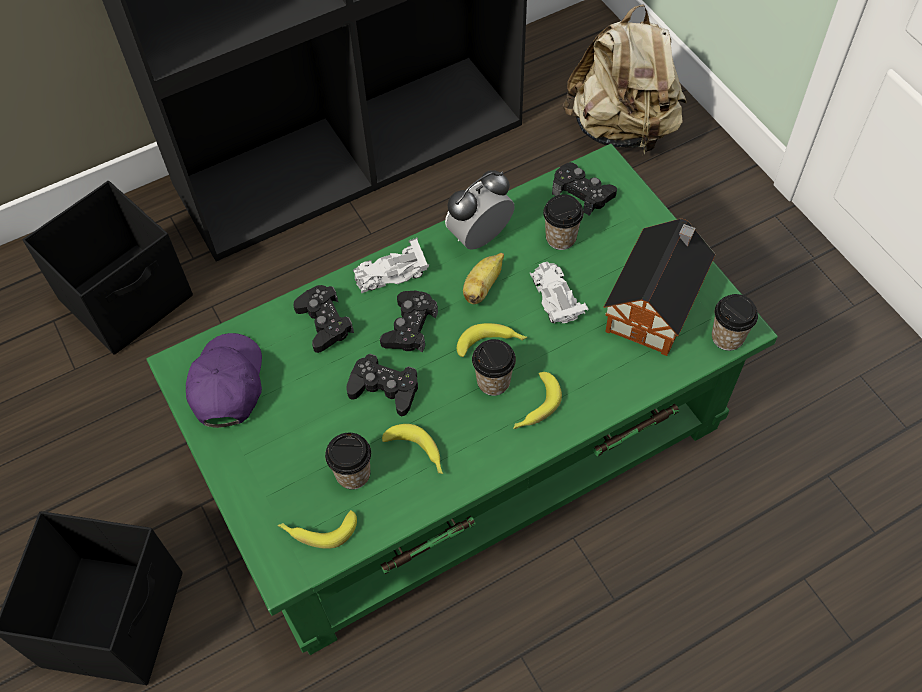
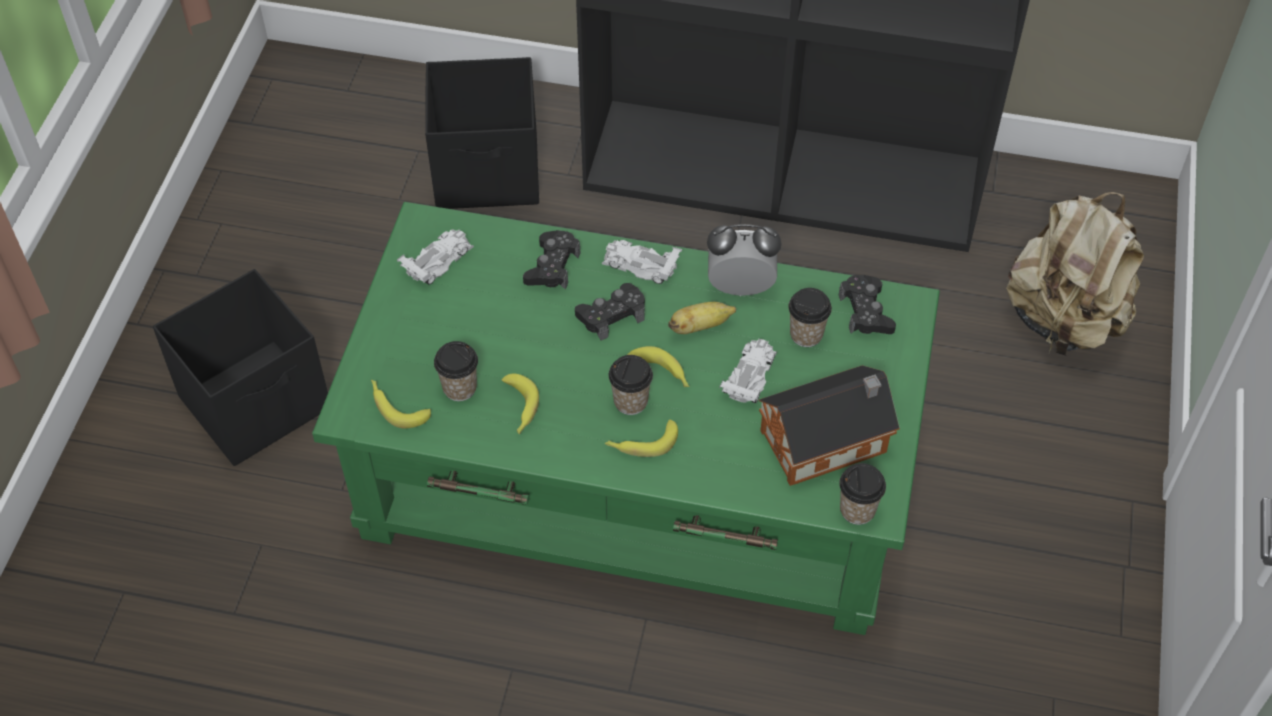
camera: 40 degrees right, 5 degrees down
(227, 385) = (438, 261): purple cap -> white toy car
(384, 389) = (545, 346): black game controller -> none

